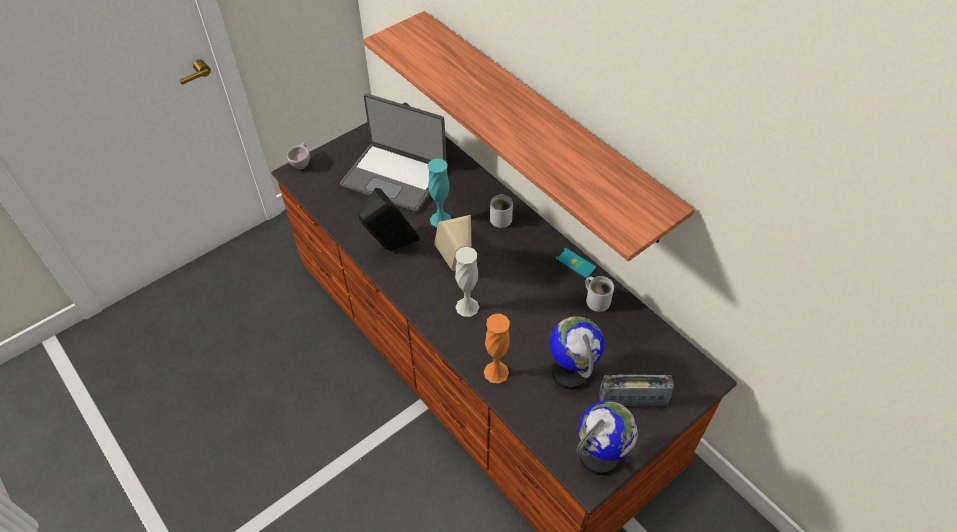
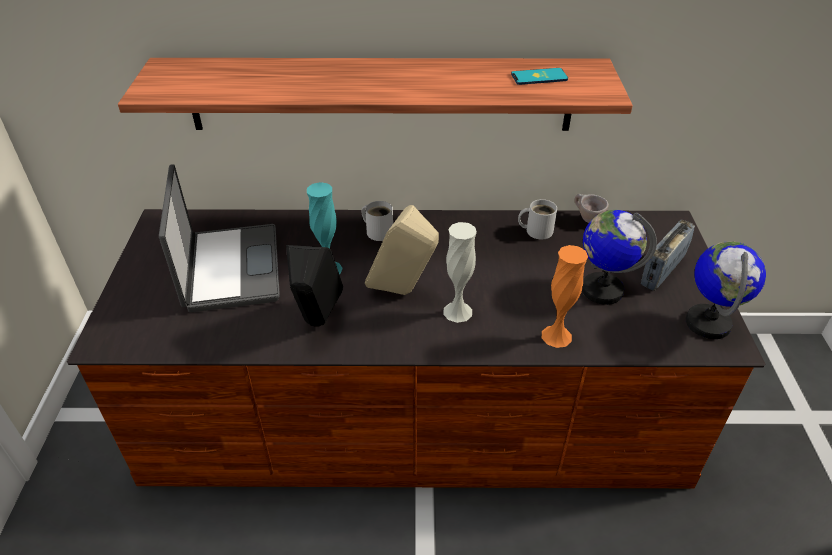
camera: 50 degrees left, 10 degrees down
(302, 164) = (99, 328): beige cup -> beige cup (586, 218)
(395, 177) = (229, 269): laptop -> laptop turned 75 degrees counterclockwise
(575, 263) = (483, 220): phone -> phone (539, 77)

